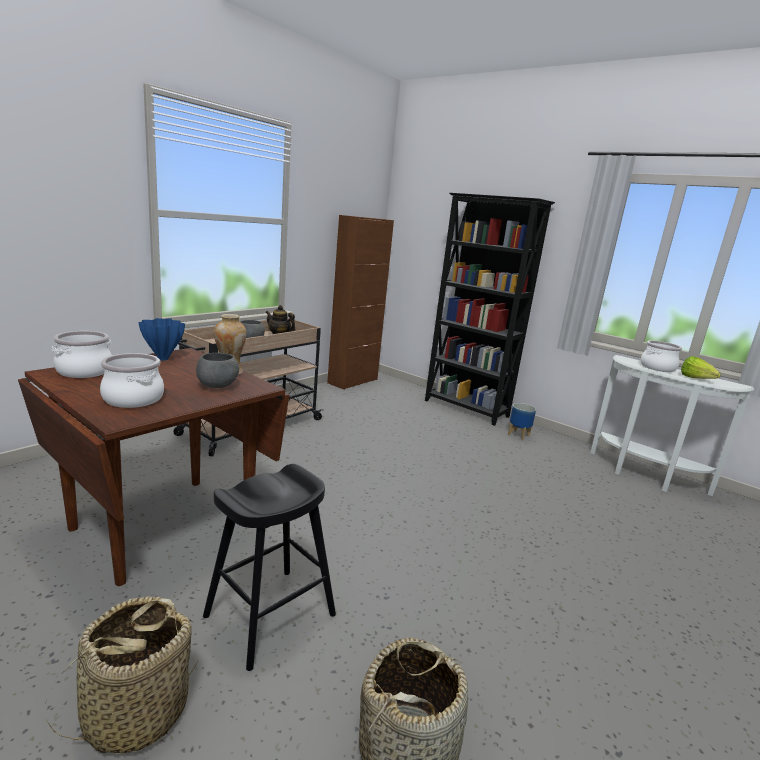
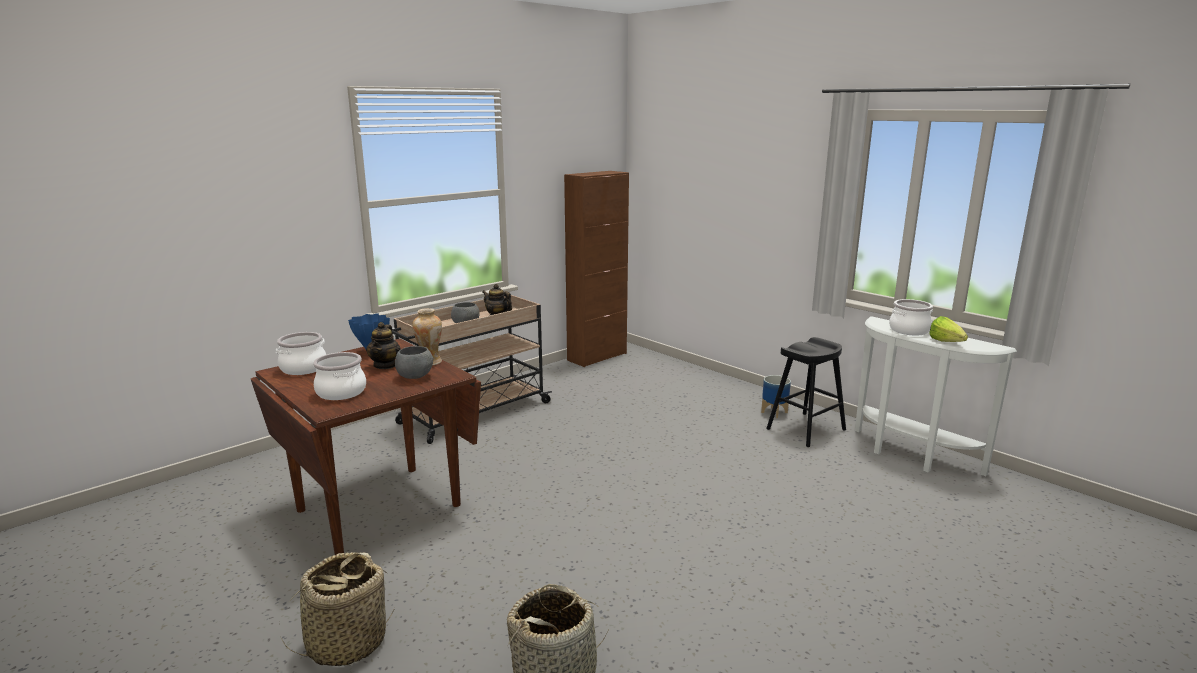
camera: 10 degrees right, 0 degrees up
(181, 373) = (385, 365): none -> teapot
(270, 615) = (463, 581): black stool -> black stool (806, 429)
(466, 409) = (722, 384): black bookcase -> none

